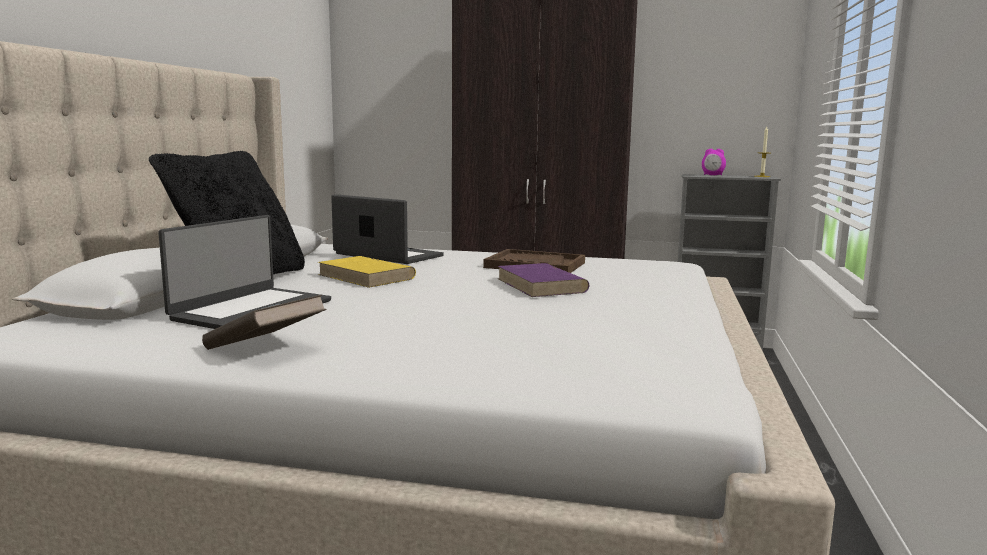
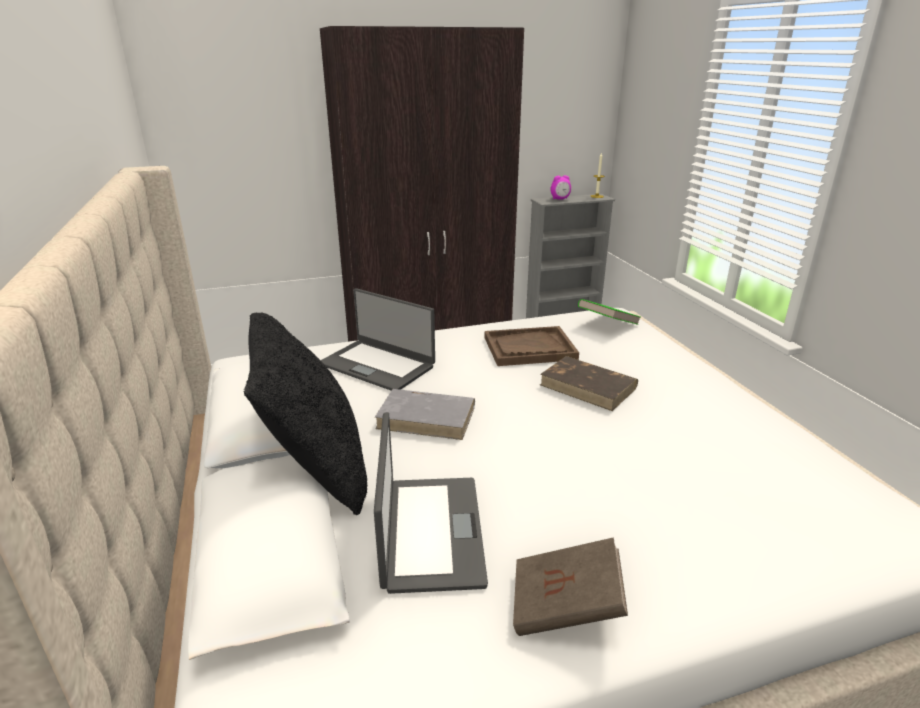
camera: 30 degrees left, 15 degrees up
(367, 277) = (427, 417): yellow book -> grey book
(387, 255) = (378, 365): laptop -> laptop turned 150 degrees counterclockwise
(541, 285) = (589, 386): purple book -> brown book
(648, 266) = (607, 325): none -> green book

